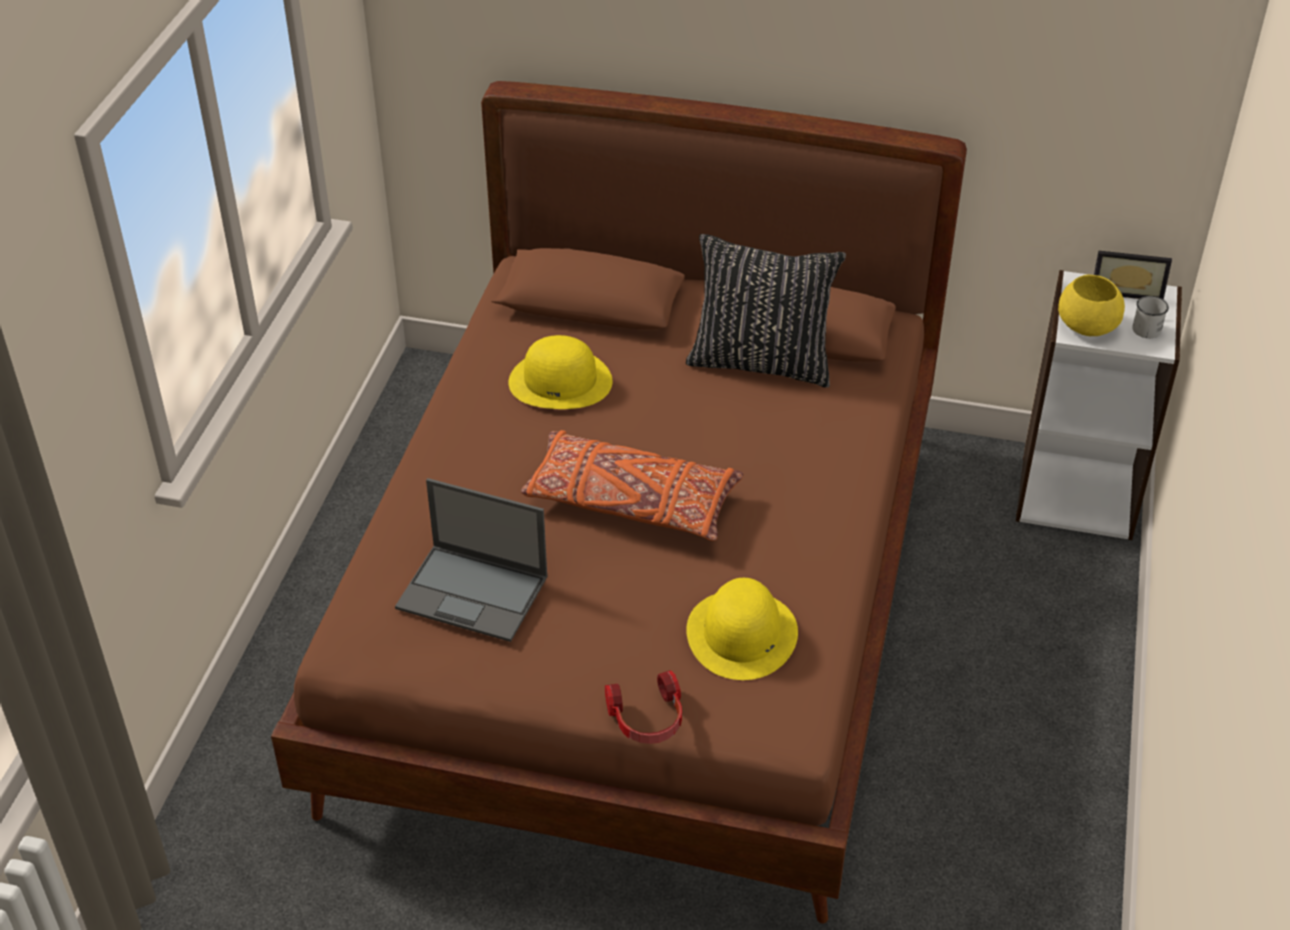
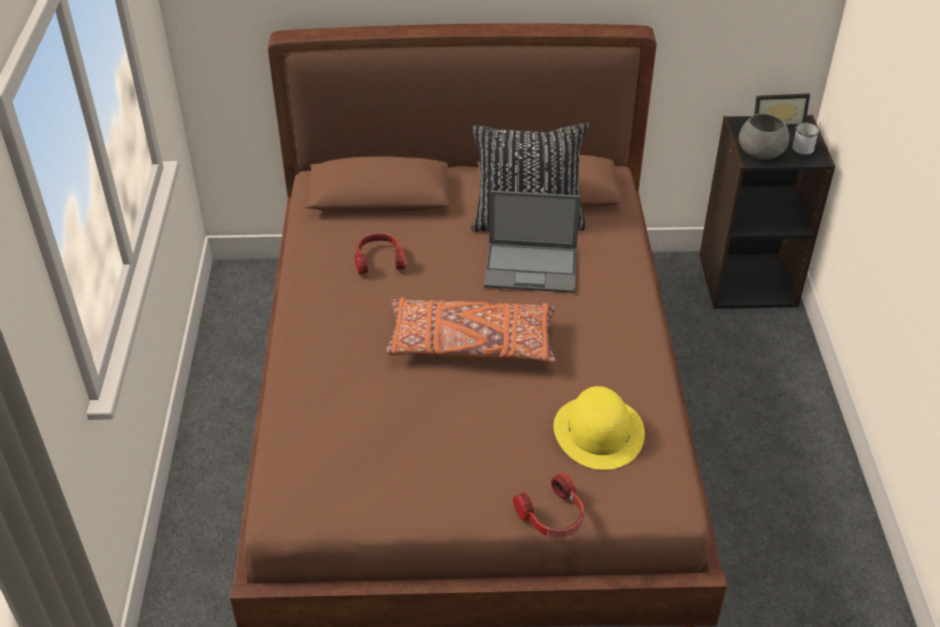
camera: 15 degrees left, 0 degrees up
(474, 593) = (374, 442): laptop -> laptop (532, 267)
(561, 381) = (379, 260): yellow hat -> headphones
(1077, 491) = (747, 279): white bookcase -> black bookcase
(1088, 325) = (762, 152): yellow bowl -> grey bowl

